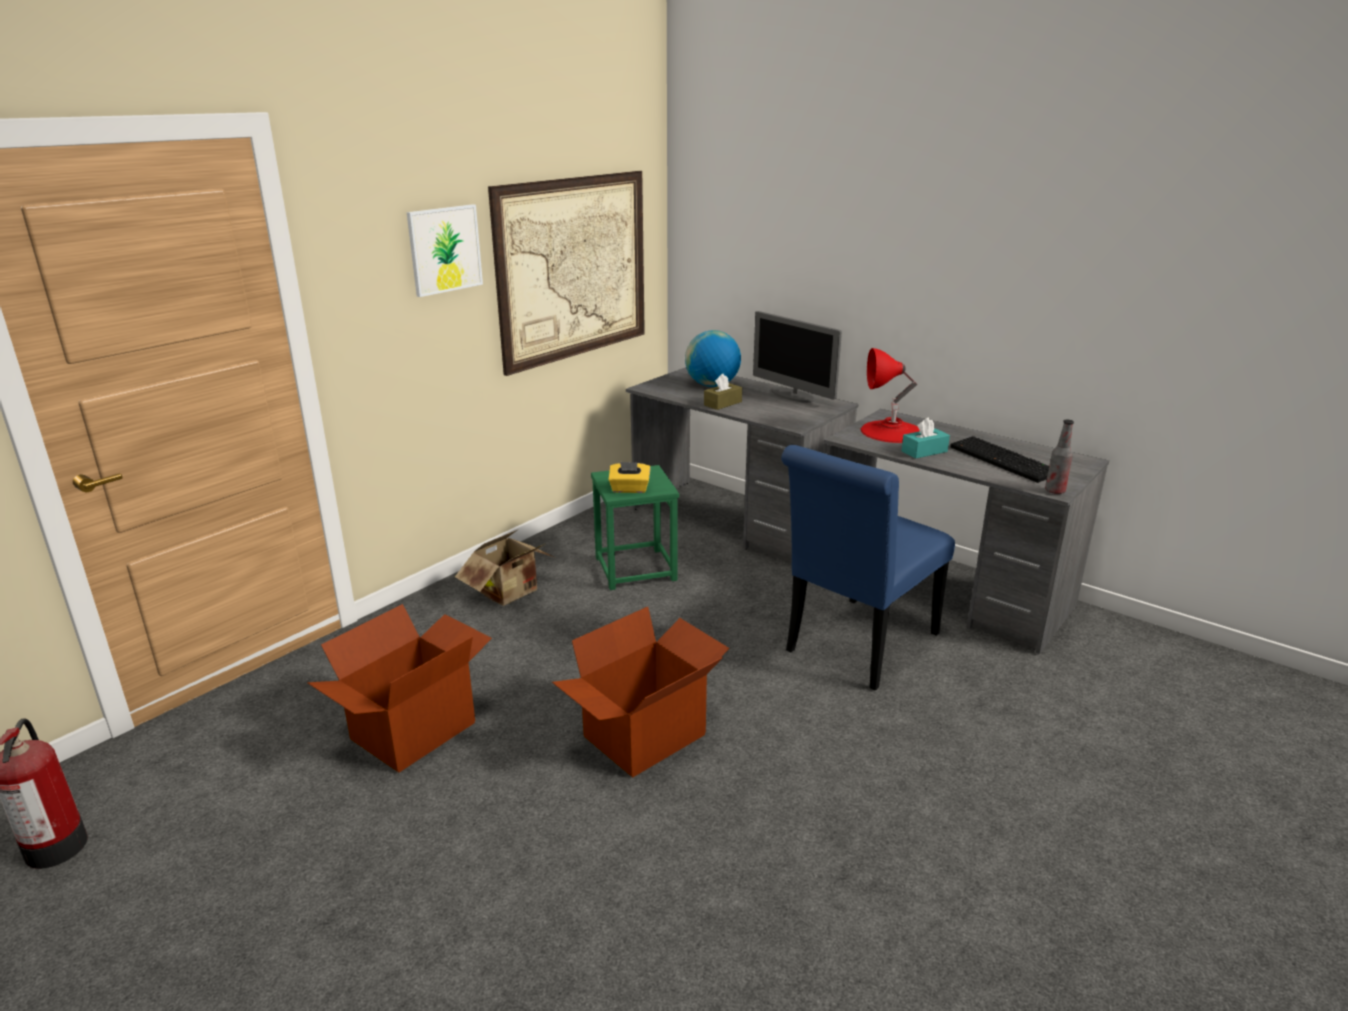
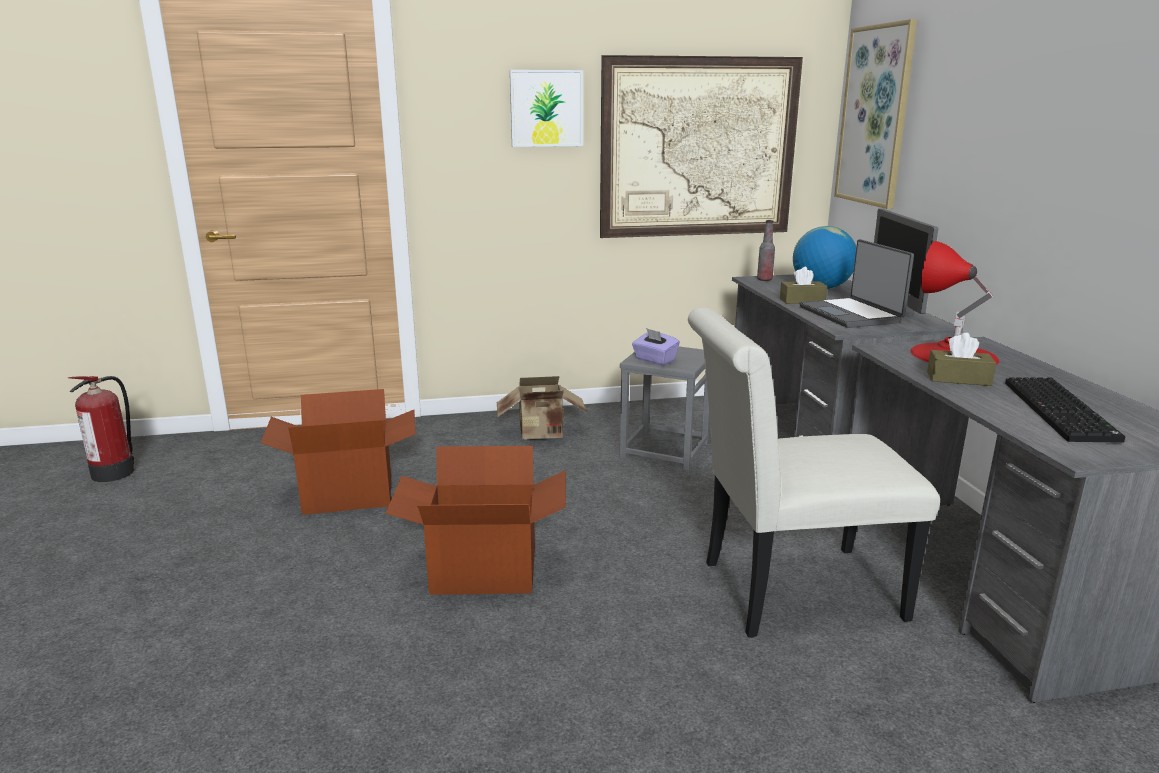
camera: 40 degrees right, 5 degrees down
(629, 489) = (654, 360): yellow tissue box -> purple tissue box
(634, 569) = (664, 450): green stool -> grey stool
(720, 225) = (875, 116): none -> picture
(777, 409) = (851, 314): none -> laptop
(856, 647) = (788, 592): blue chair -> white chair
(924, 451) = (958, 379): turquoise tissue box -> brown tissue box
(1054, 491) = (1077, 455): bottle -> bottle (764, 279)

